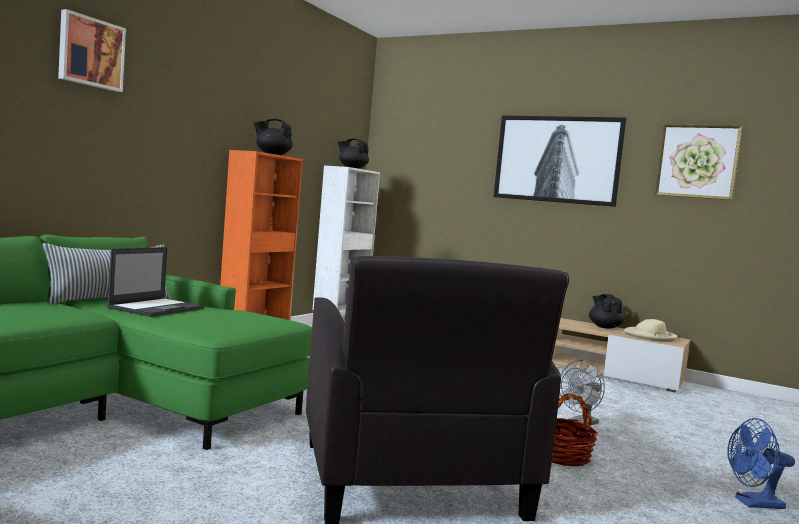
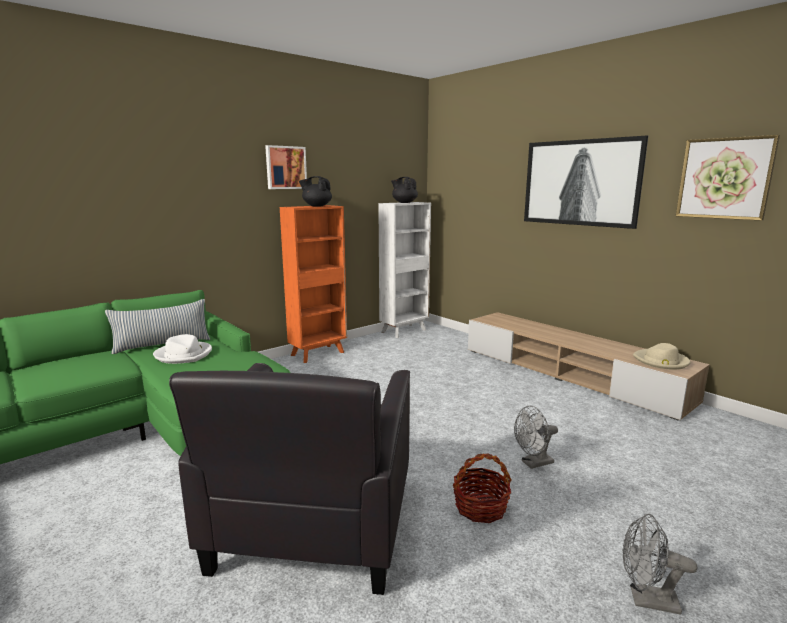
camera: 20 degrees right, 10 degrees up
(90, 52) = (140, 154): picture -> picture (285, 167)
(157, 308) = (184, 355): laptop -> white hat
(605, 327) = (621, 347): black teapot -> none
(753, 503) = (646, 600): blue fan -> grey fan

